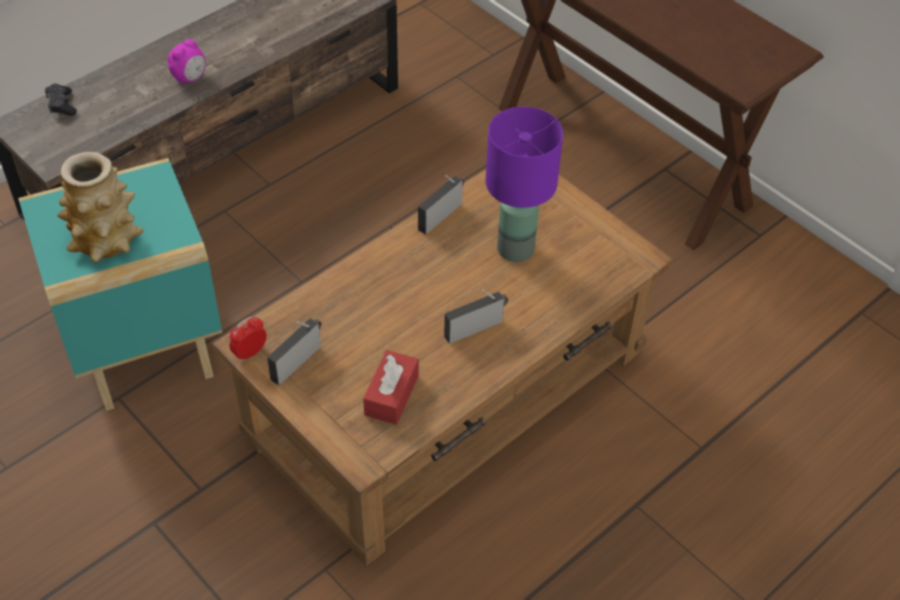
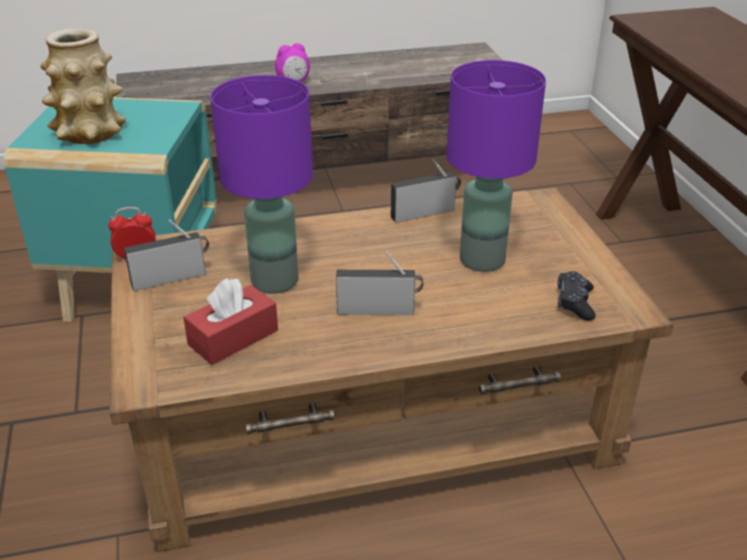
camera: 30 degrees right, 15 degrees down
(62, 105) = (180, 76): black game controller -> black game controller (574, 303)
(379, 332) = (274, 281): none -> purple table lamp

